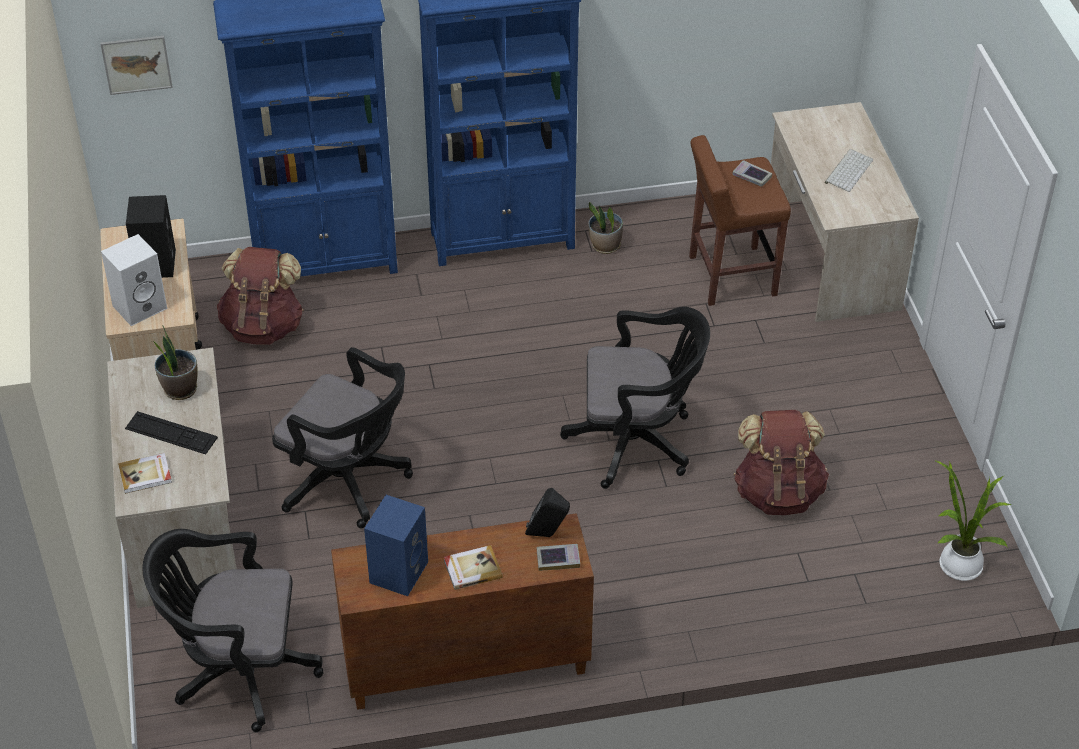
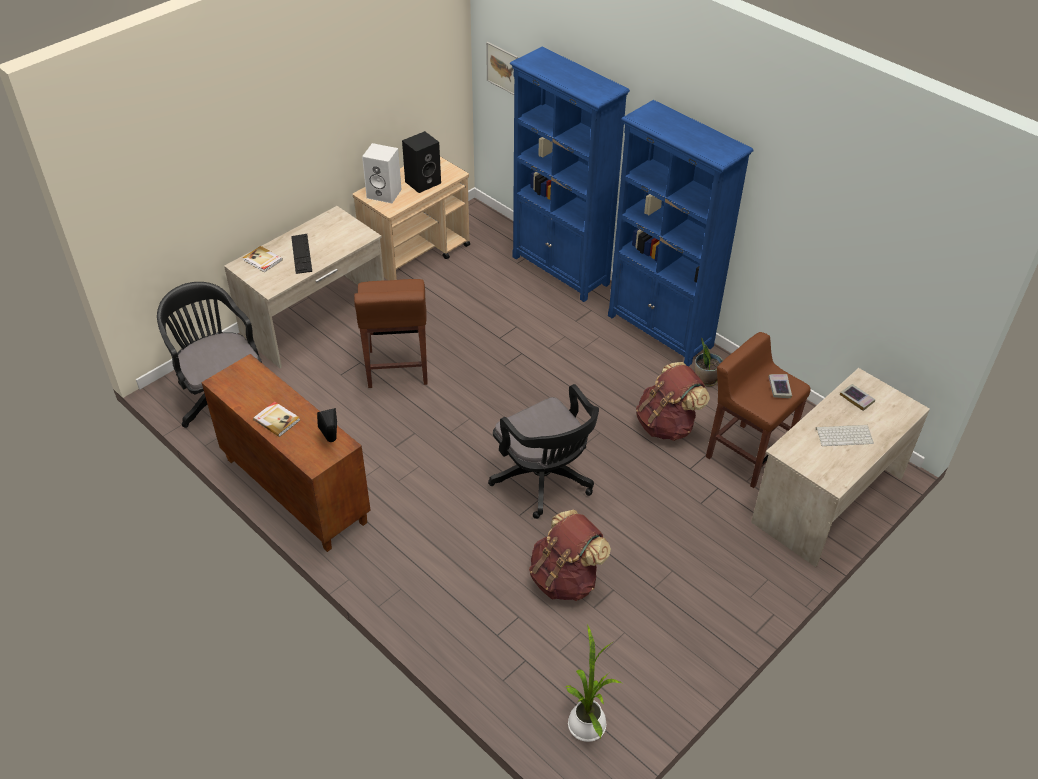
camera: 55 degrees right, 0 degrees up
(180, 389) = (338, 240): potted plant -> none
(263, 326) = (486, 273): brown backpack -> brown backpack (667, 424)
(349, 482) = (397, 368): black office chair -> brown stool
(398, 571) = (252, 389): blue speaker -> none
(558, 559) = (313, 455): book -> book (857, 399)

